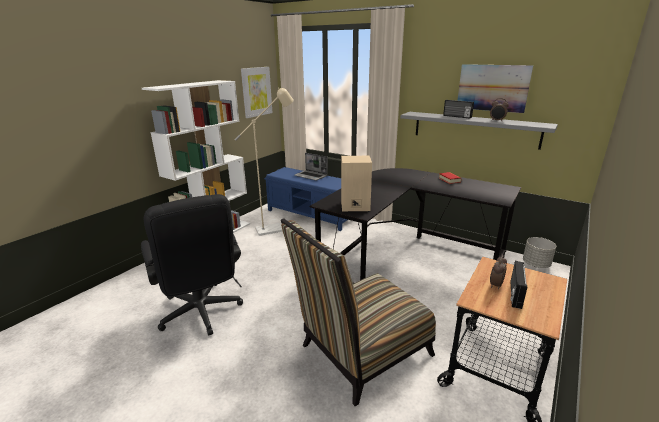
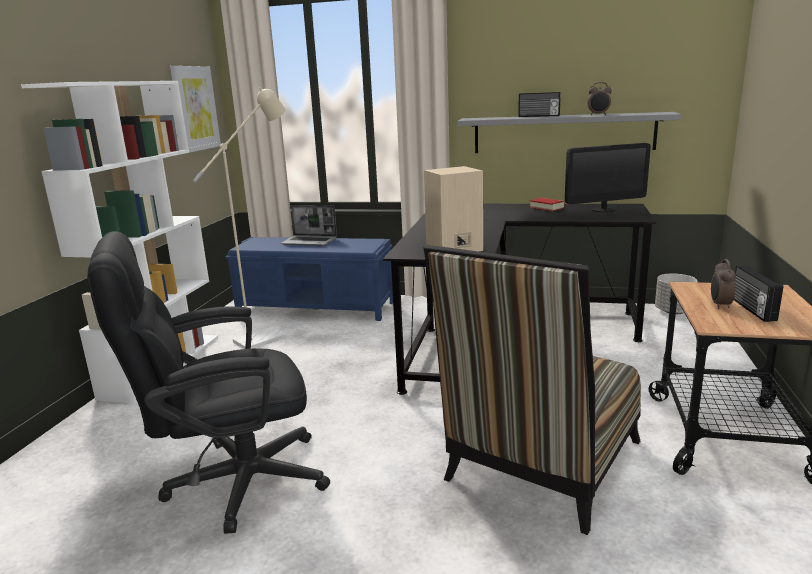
camera: 20 degrees left, 5 degrees down
(202, 314) = (231, 483): black office chair -> black office chair turned 120 degrees clockwise
(486, 188) = (603, 209): none -> monitor
(492, 88) = (582, 71): picture -> none

